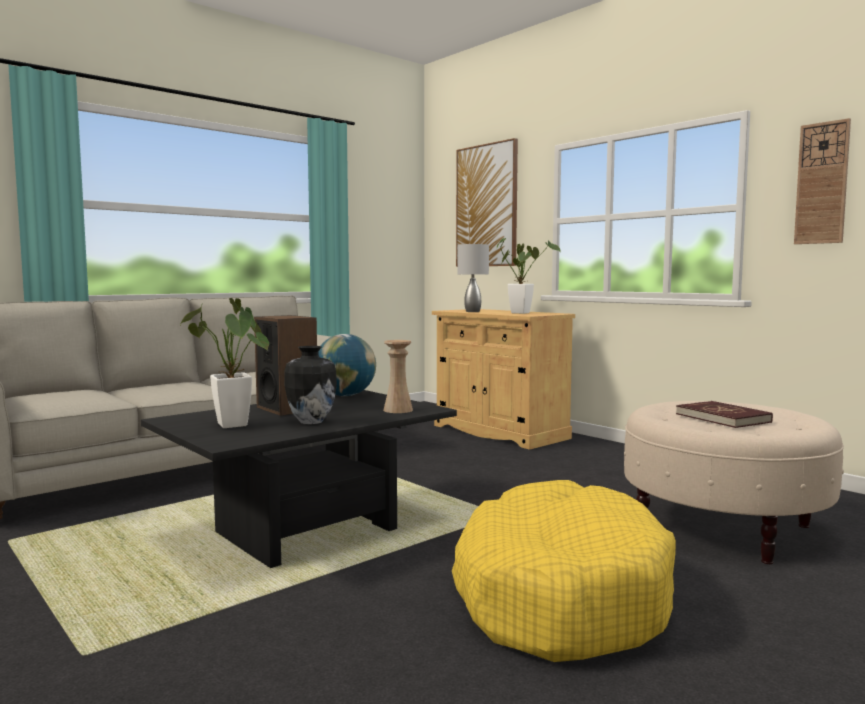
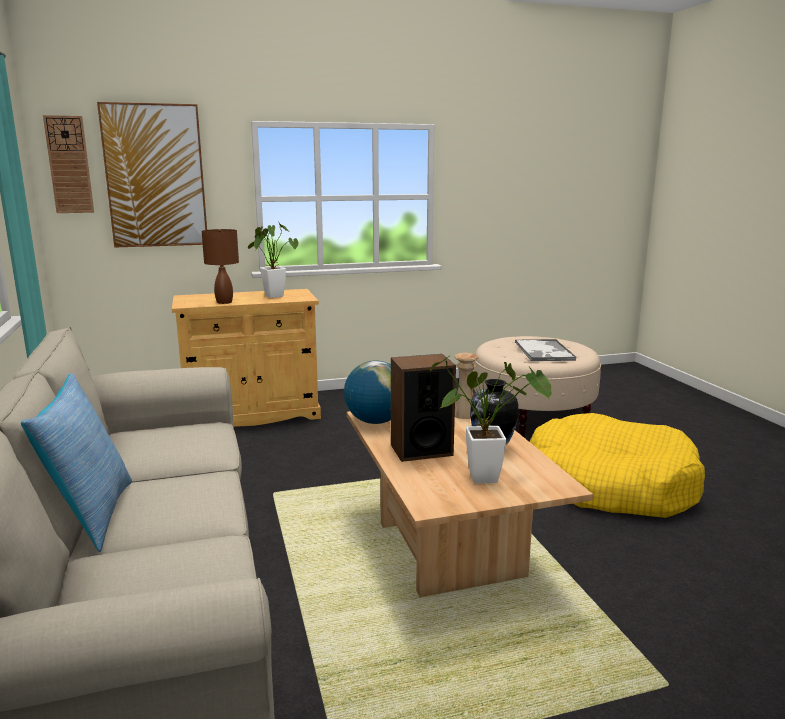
camera: 65 degrees left, 10 degrees up
(150, 384) = (91, 516): none -> pillow
(306, 531) = (449, 549): black coffee table -> beige coffee table
(472, 311) = (224, 302): grey table lamp -> brown table lamp
(723, 418) = (544, 351): red book -> tray
(822, 183) = (480, 184): wall clock -> wall clock (69, 165)

